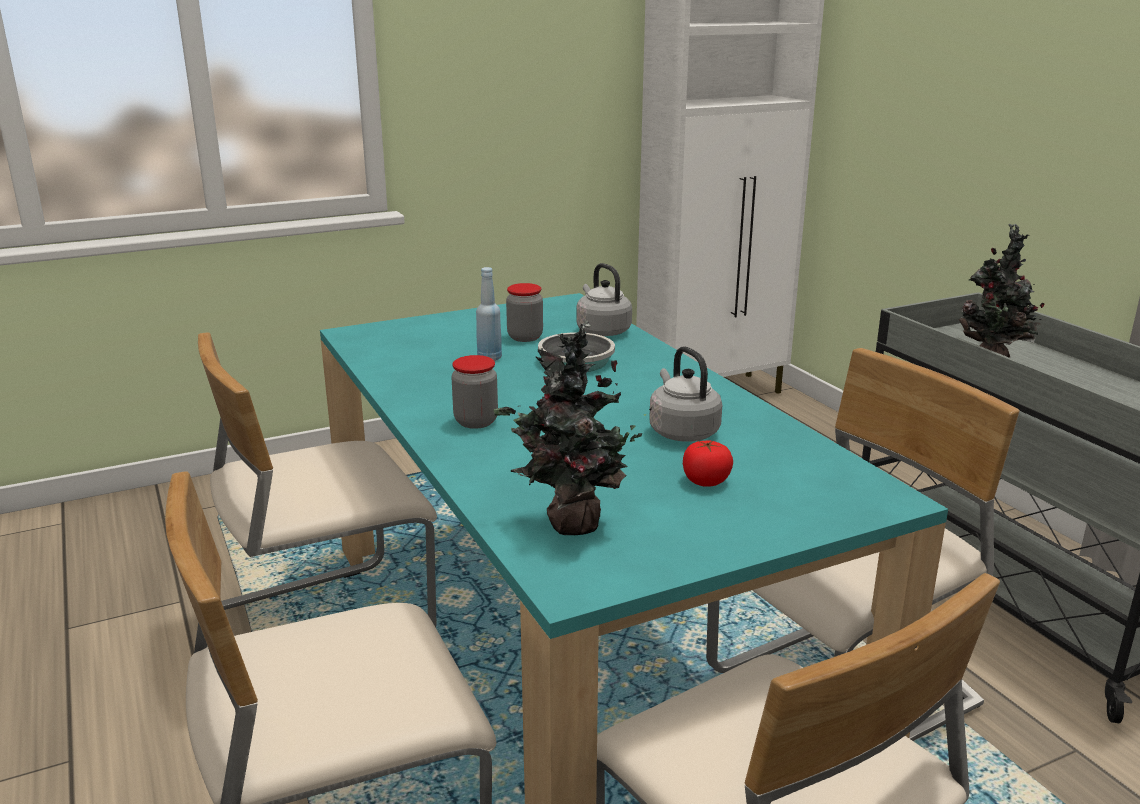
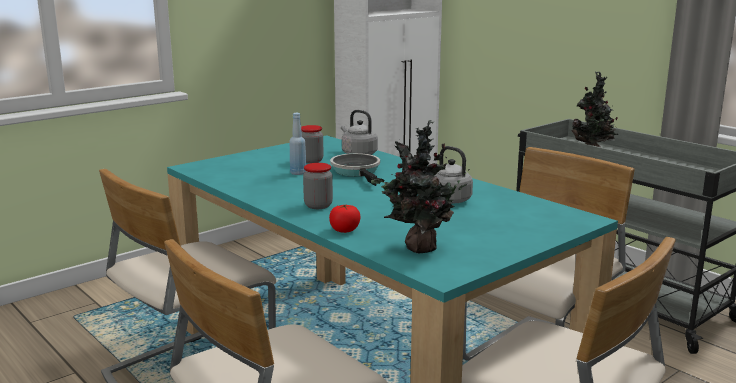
camera: 15 degrees left, 5 degrees down
(706, 481) = (480, 221): tomato -> tomato (344, 230)

